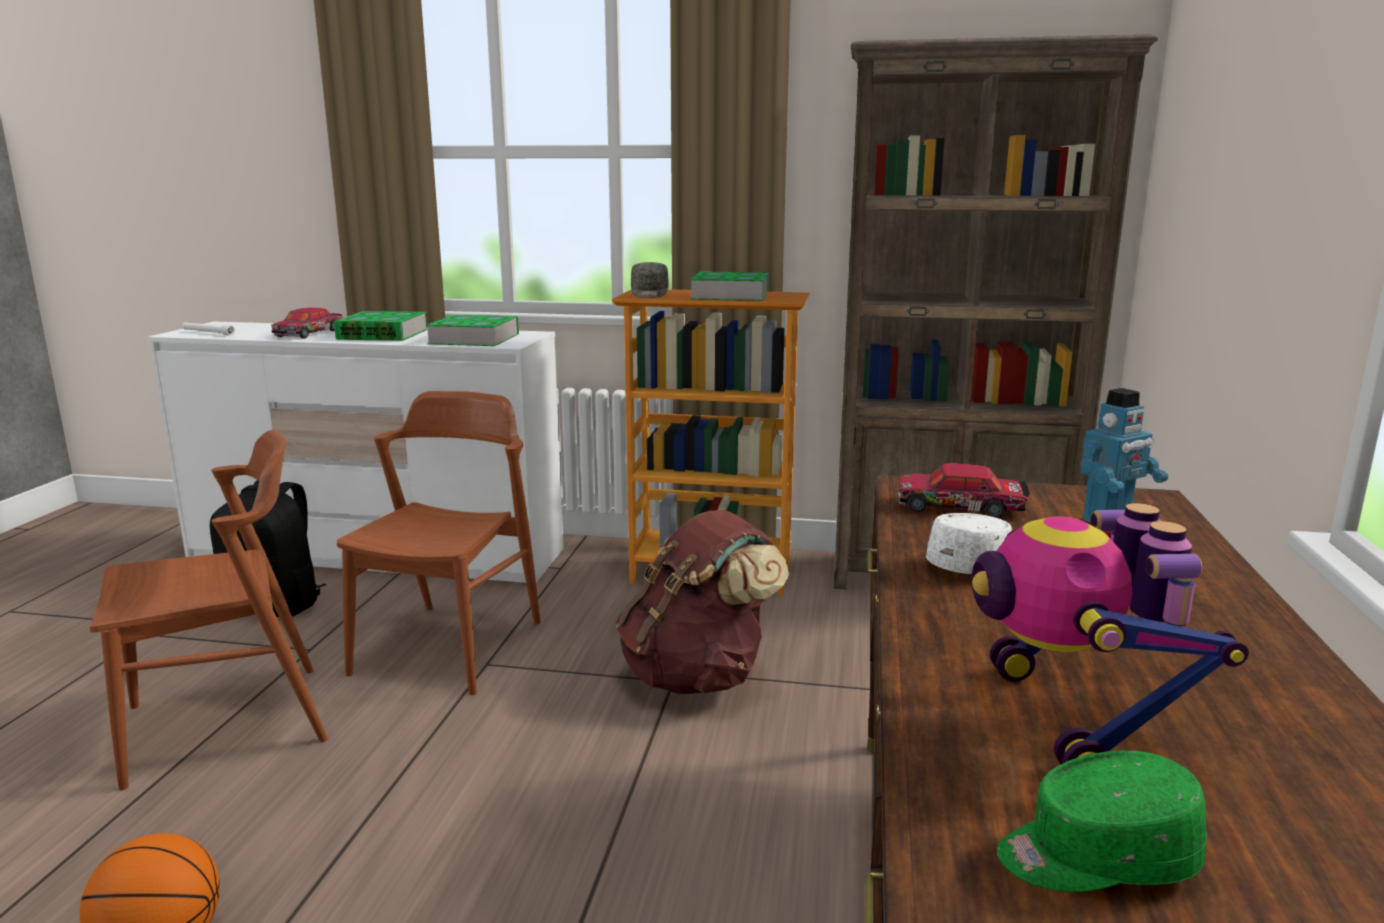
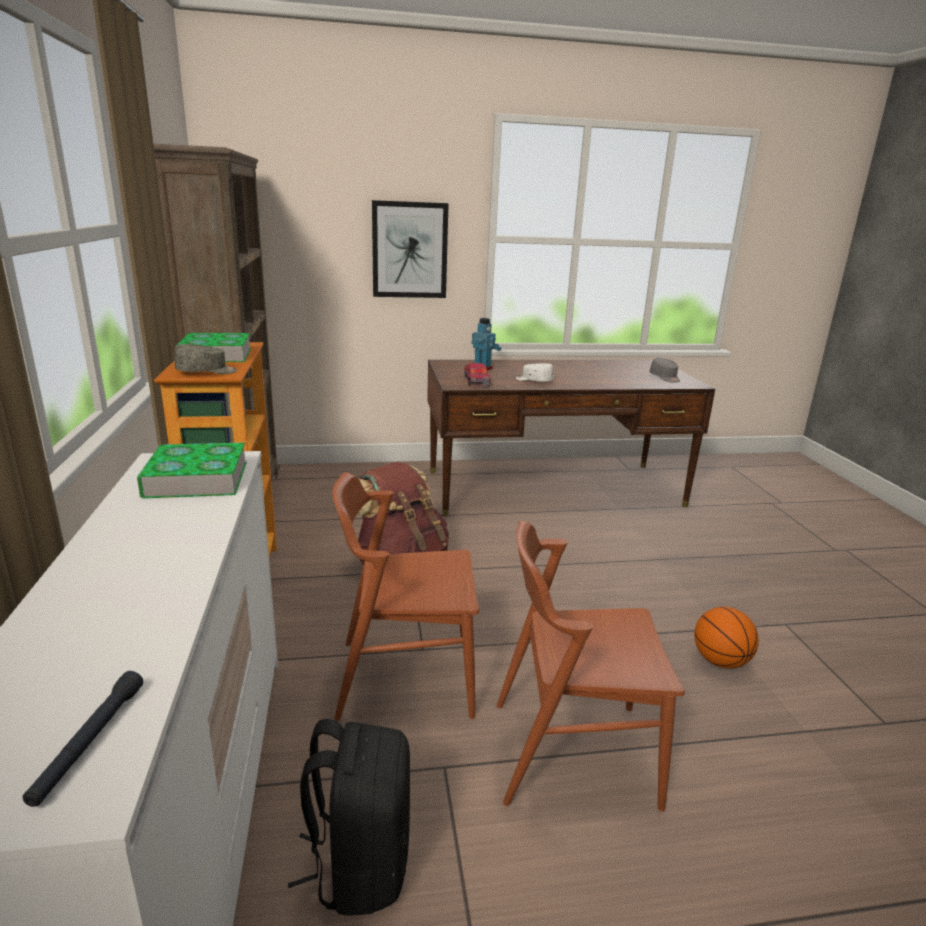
camera: 110 degrees left, 5 degrees up
(208, 333) = (89, 742): white flashlight -> black flashlight
(227, 723) = (572, 752): brown chair -> brown chair turned 45 degrees counterclockwise
(310, 333) = (126, 604): toy car -> none
(383, 334) = (150, 539): book -> none
(1071, 720) = (618, 377): toy robot -> none
(1095, 857) = (665, 378): green cap -> grey cap
(1288, 210) = (409, 250): none -> picture

